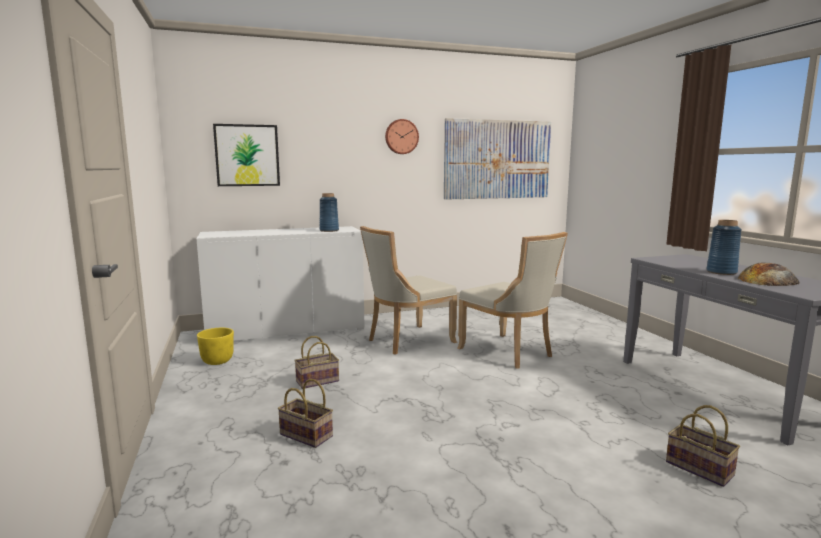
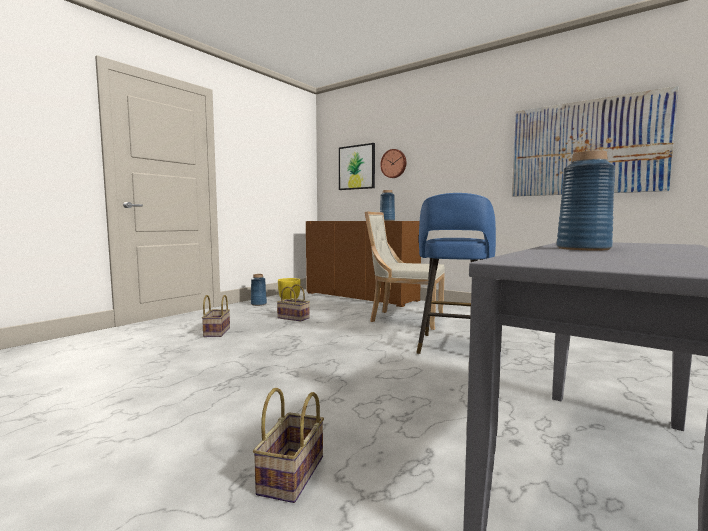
camera: 55 degrees right, 5 degrees down
(202, 383) = (258, 304): none -> blue vase
(286, 330) = (360, 296): white cabinet -> brown cabinet
(401, 136) = (470, 137): wall clock -> wall clock (394, 163)
(509, 353) = (453, 347): beige chair -> blue stool
(767, 280) = (593, 254): bread -> none

